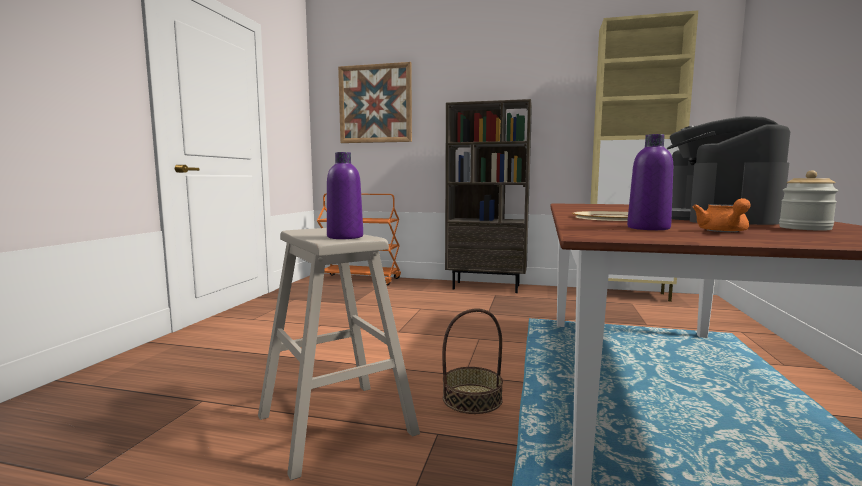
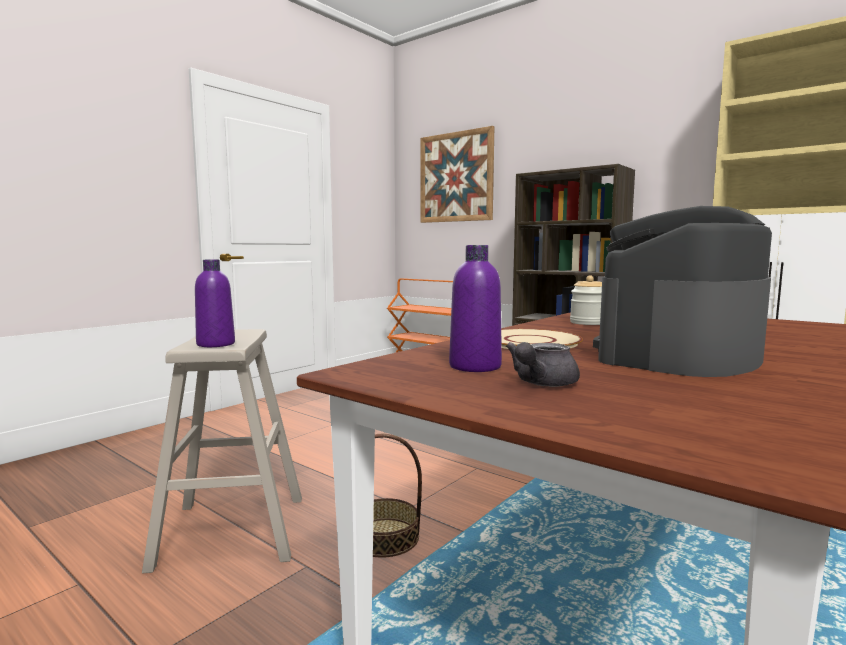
camera: 25 degrees right, 0 degrees up
(723, 231) = (541, 383): orange teapot -> grey teapot
(805, 228) = (706, 391): jar -> jar (587, 323)

